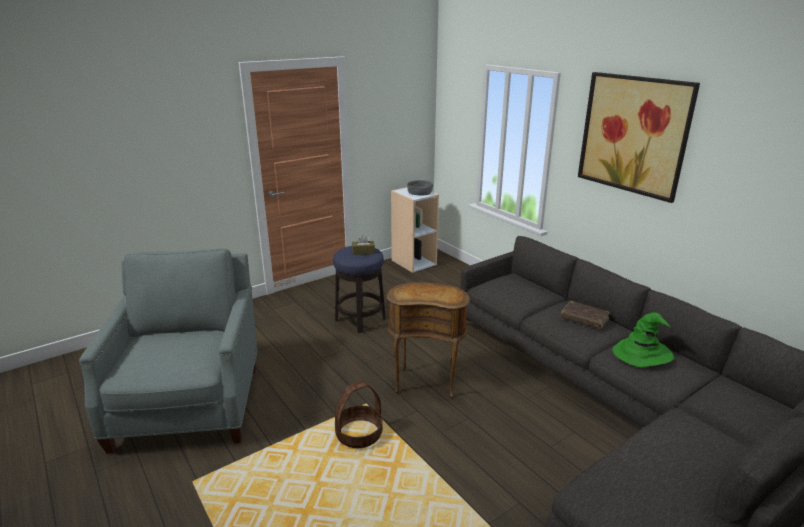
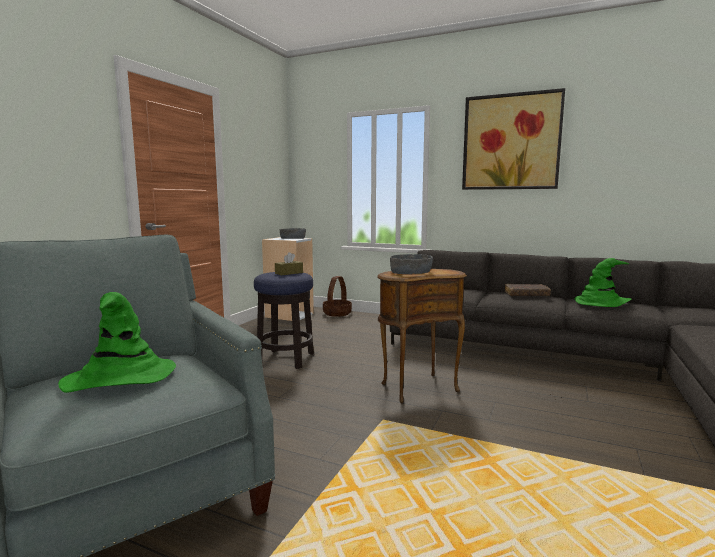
camera: 30 degrees left, 15 degrees down
(169, 349) = (120, 378): none -> green hat
(359, 434) = (412, 448): basket -> basket (337, 313)
(421, 290) = (411, 272): none -> grey bowl

